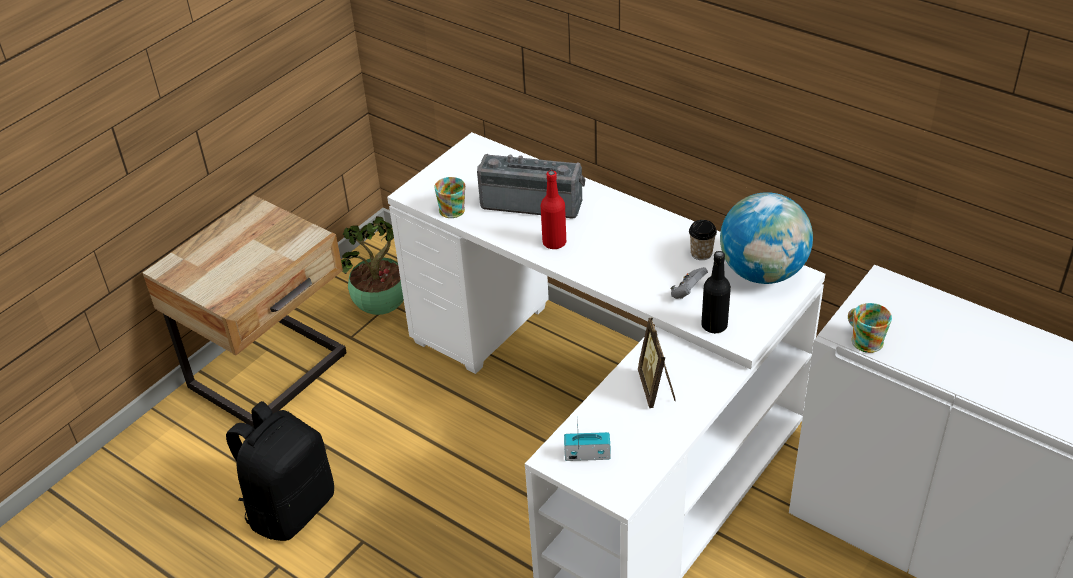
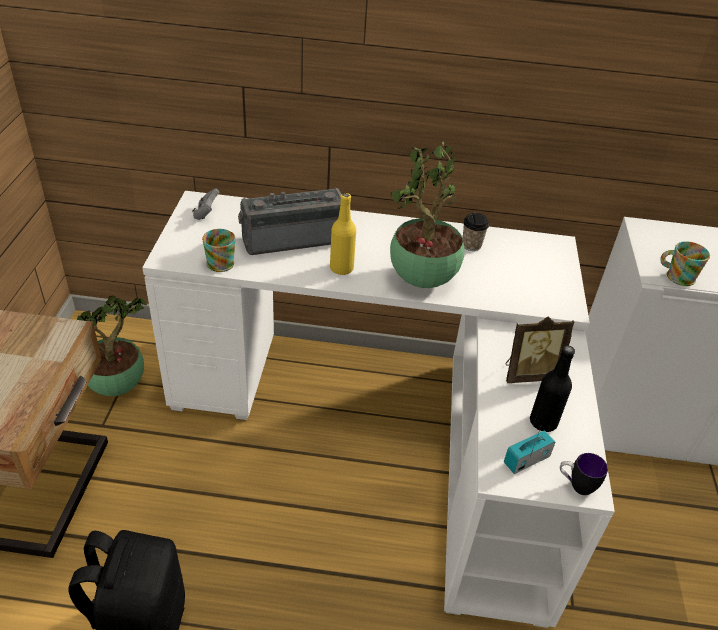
camera: 35 degrees left, 0 degrees up
(554, 243) = (341, 268): red bottle -> yellow bottle
(612, 489) = (576, 485): none -> mug
(619, 274) = (421, 280): none -> potted plant
(657, 388) = (529, 374): picture frame -> picture frame turned 60 degrees counterclockwise
(687, 292) = (489, 280): grey game controller -> grey game controller (206, 213)
(714, 325) = (535, 302): black bottle -> black bottle (543, 422)
(762, 272) = (531, 248): globe -> none

